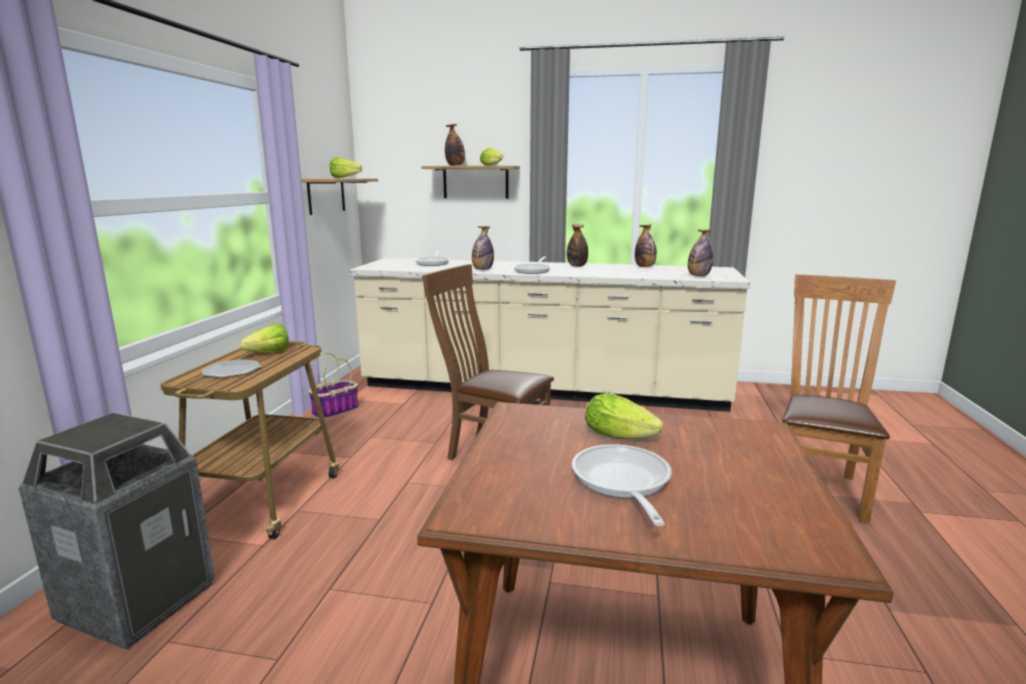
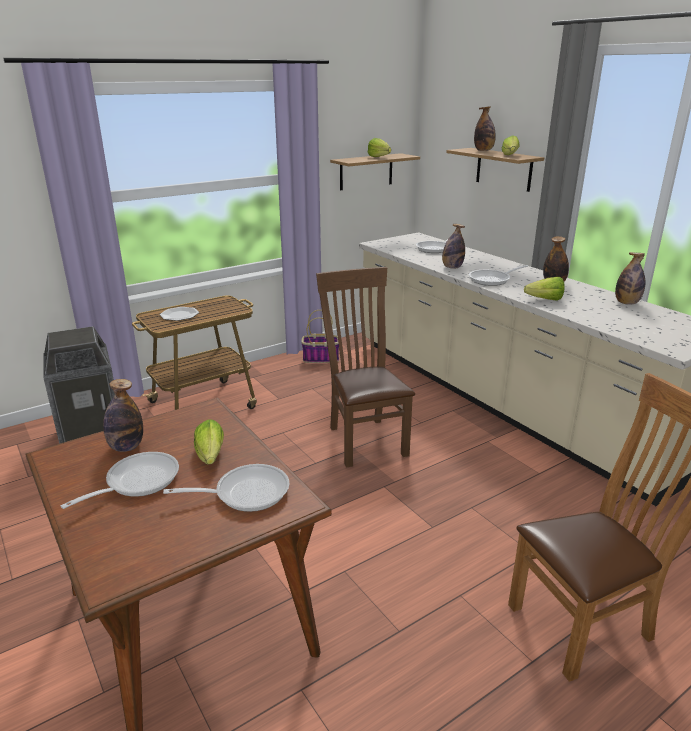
camera: 45 degrees right, 10 degrees up
(264, 354) = (215, 307): lettuce -> lettuce (541, 300)
(698, 276) = (646, 334): bottle -> bottle (126, 447)
(719, 442) = (245, 493): none -> frying pan

